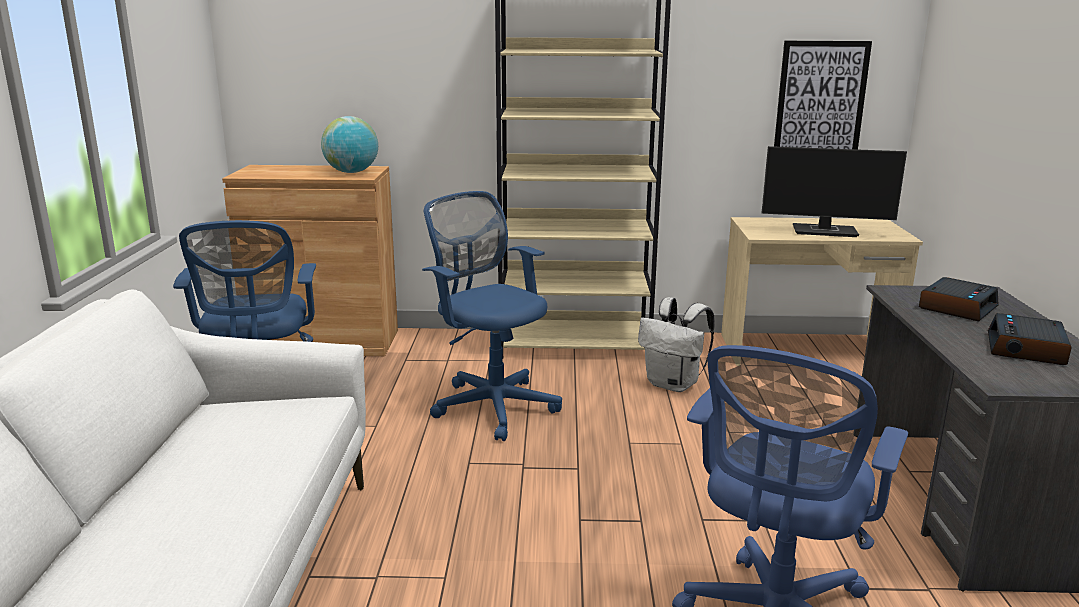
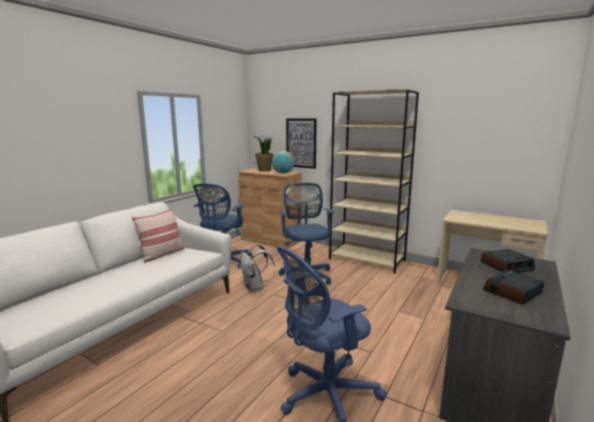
camera: 30 degrees right, 5 degrees down
(200, 434) = (162, 254): none -> pillow
(288, 169) = (264, 170): none -> potted plant
(674, 384) = (394, 285): white backpack -> white backpack (255, 288)
(820, 103) = (504, 154): picture -> picture (301, 143)
(826, 231) = (494, 221): monitor -> none

